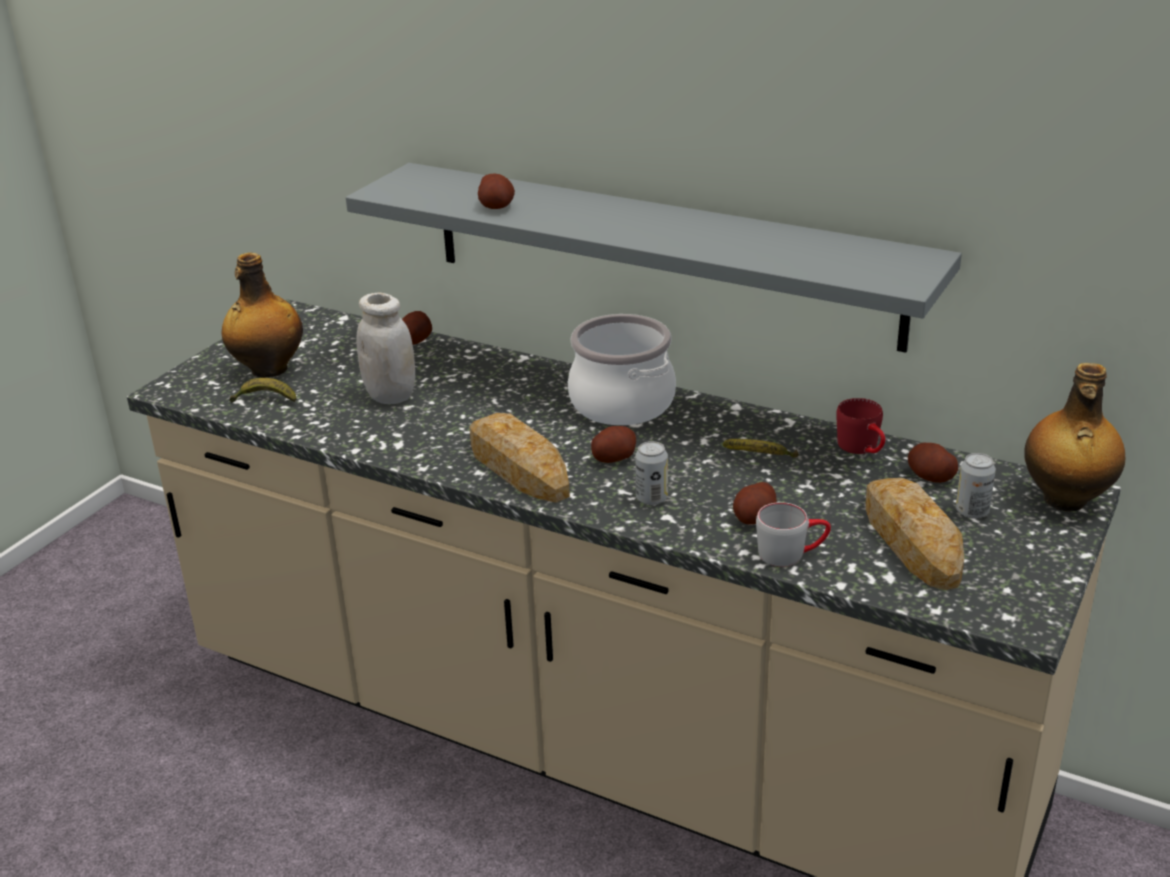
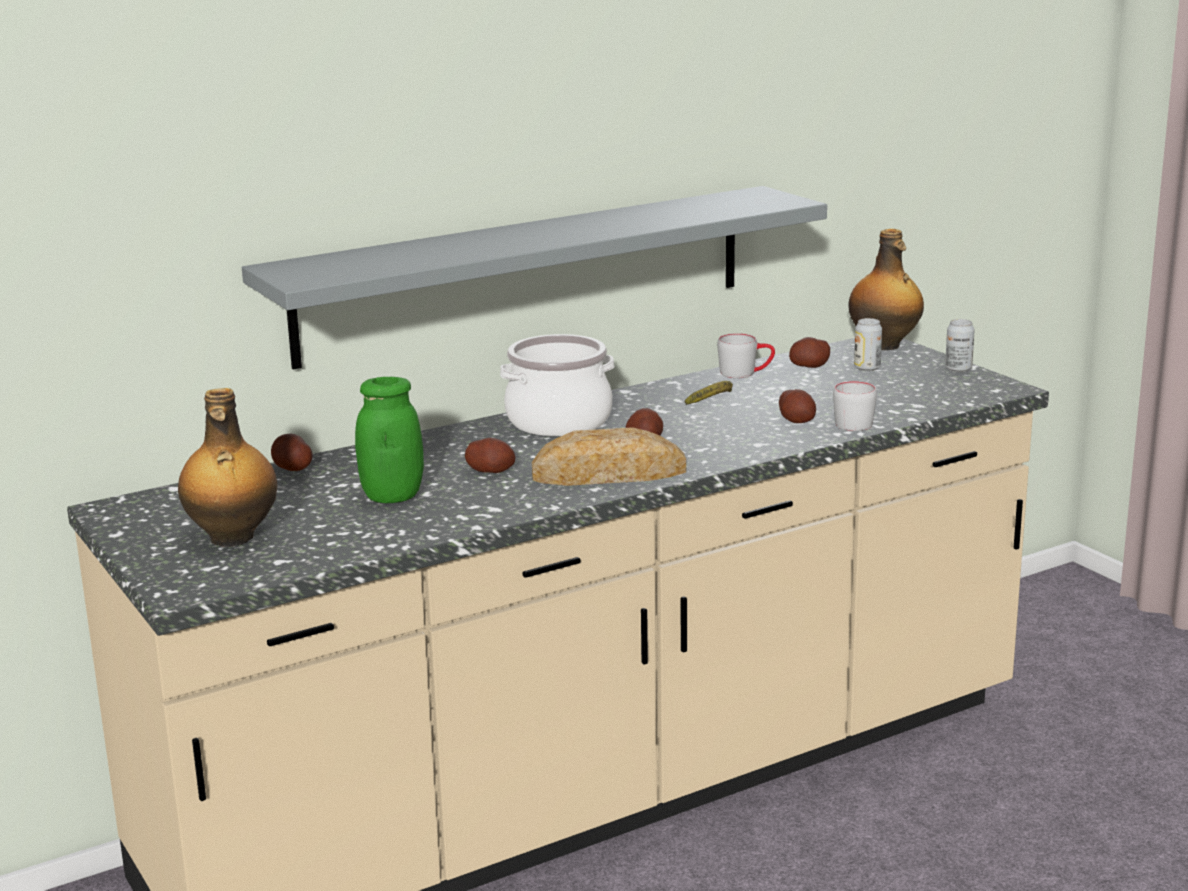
camera: 60 degrees left, 10 degrees down
(265, 400) = (300, 549): banana -> none
(390, 396) = (392, 496): white jar -> green jar
(496, 206) = (430, 257): potato -> potato (491, 471)
(651, 498) = (725, 443): can -> can (958, 369)
(863, 448) = (745, 373): red mug -> grey mug
(911, 540) = (881, 389): bread -> none

